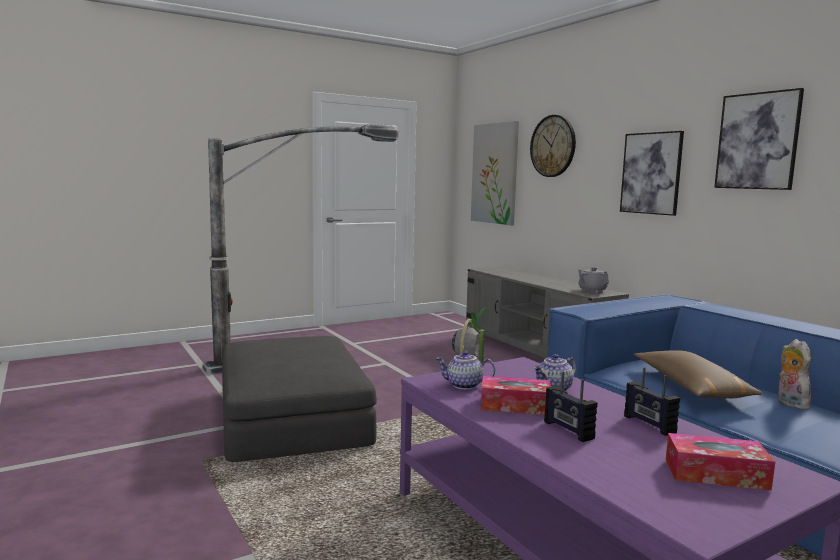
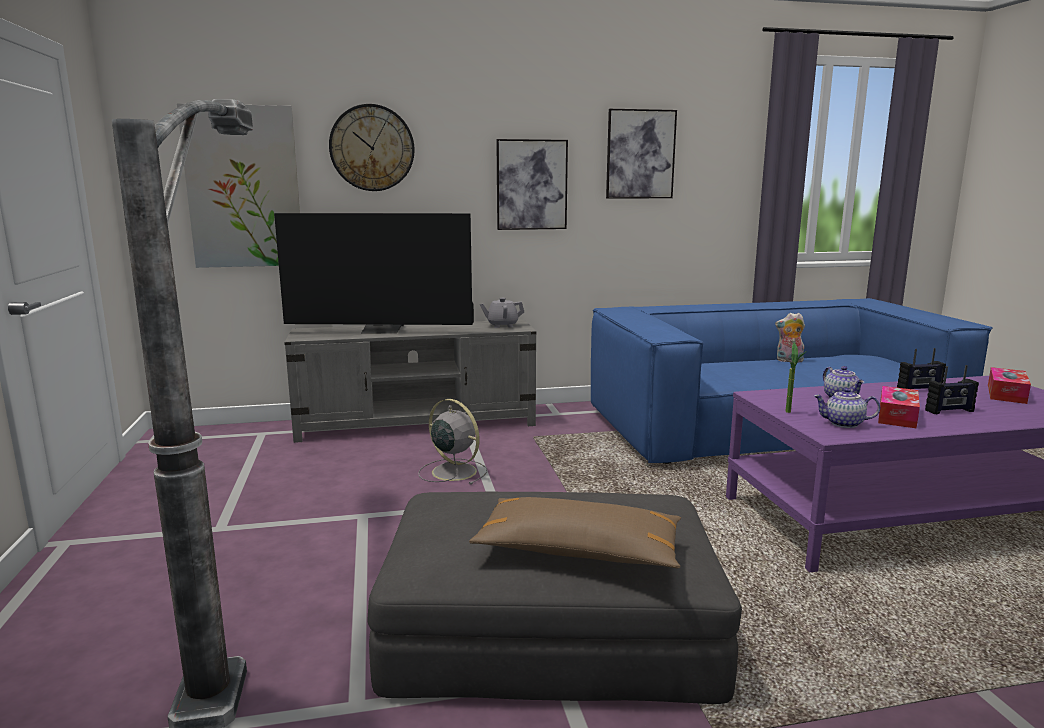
camera: 70 degrees left, 5 degrees up
(464, 385) = (843, 424): teapot -> teapot turned 75 degrees clockwise
(523, 276) = (382, 330): none -> television
(691, 386) = (754, 372): brown pillow -> brown pillow (578, 550)

